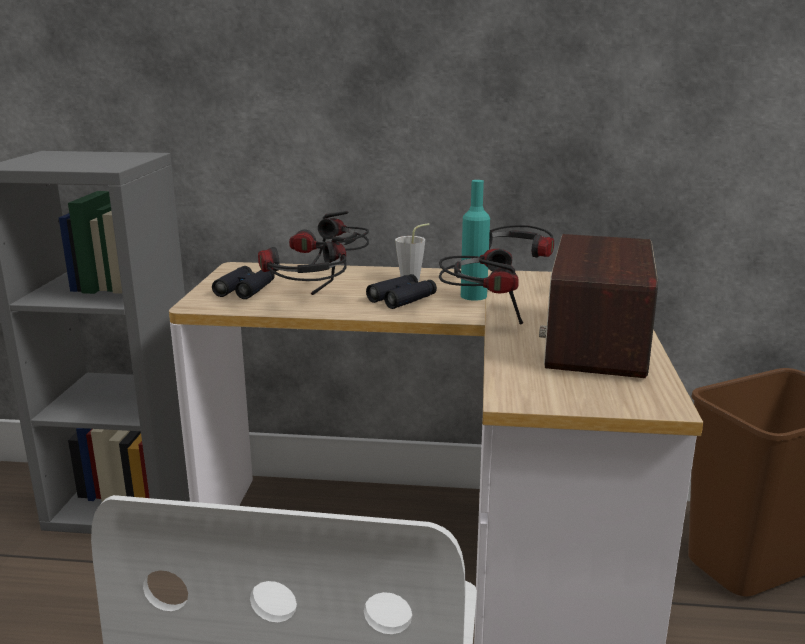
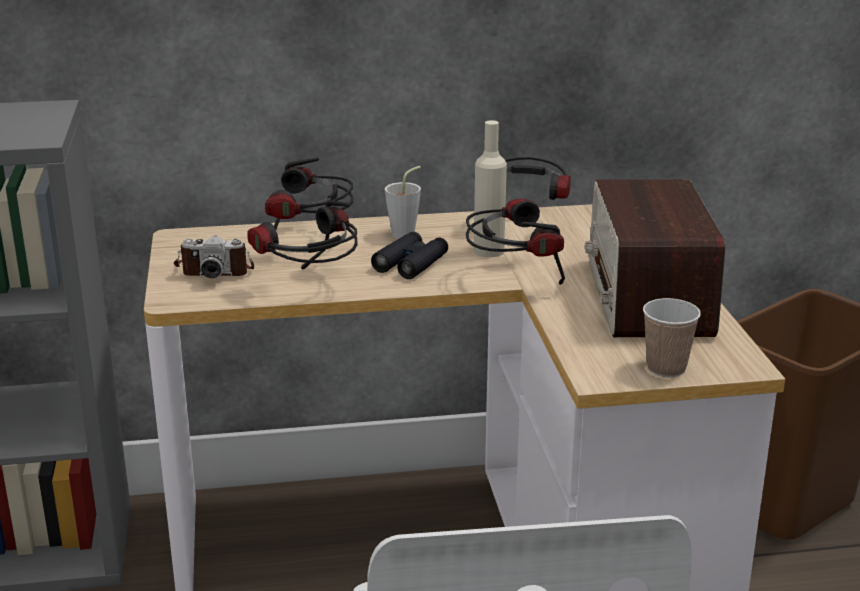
camera: 15 degrees left, 5 degrees up
(245, 289) = (215, 270): black binoculars -> camera
(473, 296) = (488, 251): turquoise bottle -> beige bottle
(582, 399) = (666, 368): none -> cup

